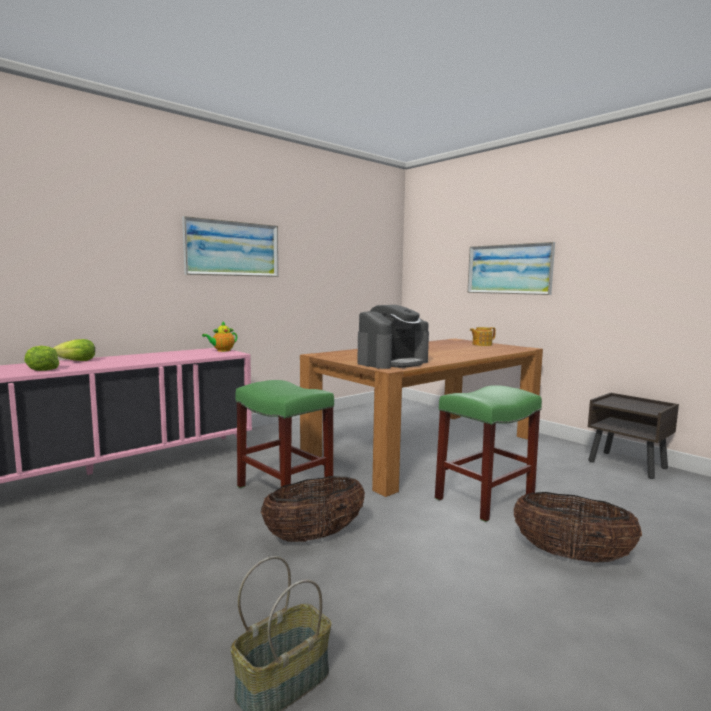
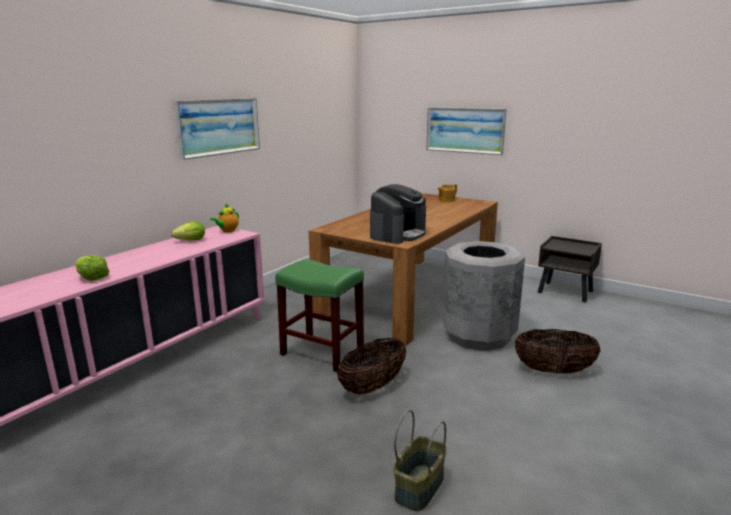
camera: 15 degrees left, 10 degrees up
(77, 361) = (107, 262): lettuce -> lettuce (191, 240)
(484, 498) = (478, 336): green stool -> grey trash can

